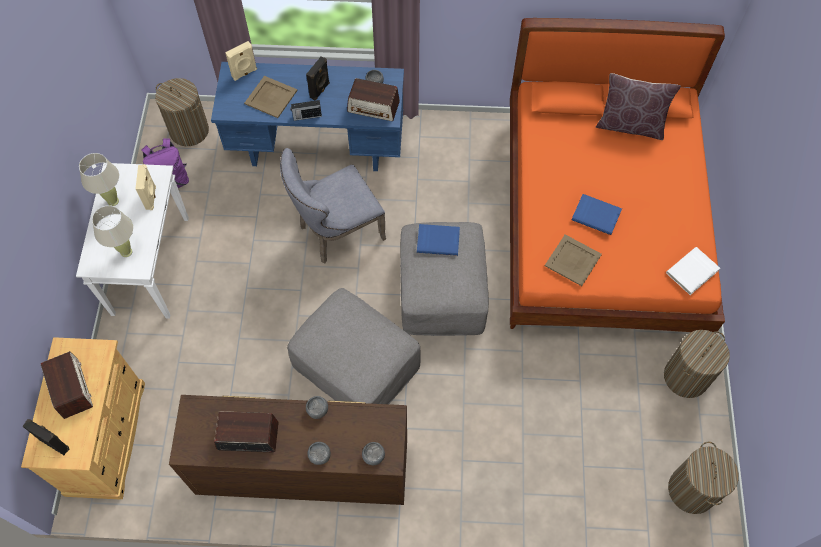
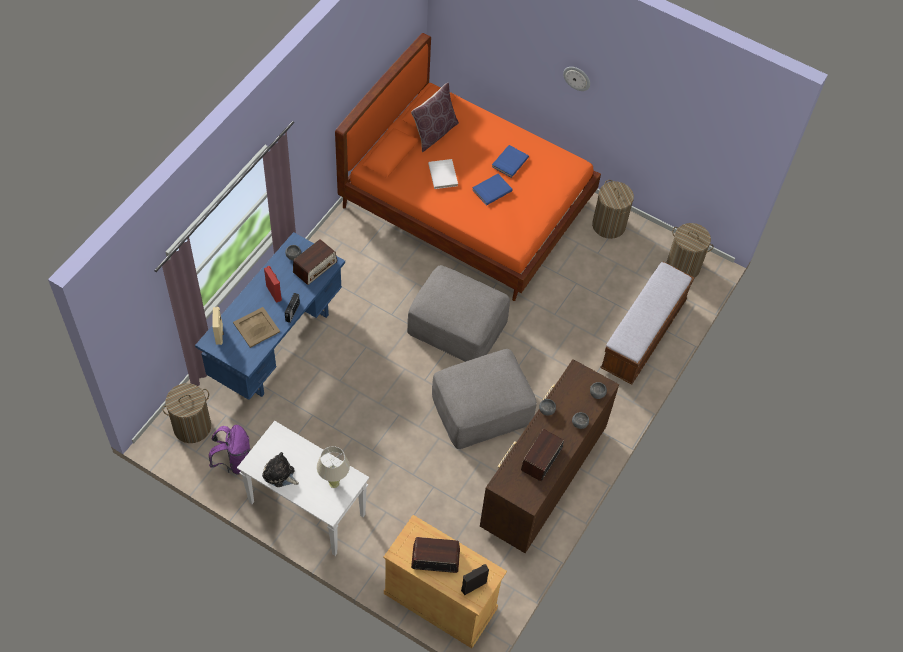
camera: 65 degrees left, 5 degrees down
(113, 201) = (280, 474): beige table lamp -> plush toy
(151, 198) = (295, 446): beige speaker -> none
(320, 90) = (274, 293): black speaker -> red speaker
(336, 233) = (365, 368): grey chair -> none
(438, 240) = (440, 293): blue book -> blue book (509, 162)
(560, 489) = (643, 335): none -> bench
(572, 260) = (517, 221): beige tray -> none
(693, 272) = (565, 165): white book -> white book (443, 175)
(780, 192) = (577, 78): none -> wall clock

